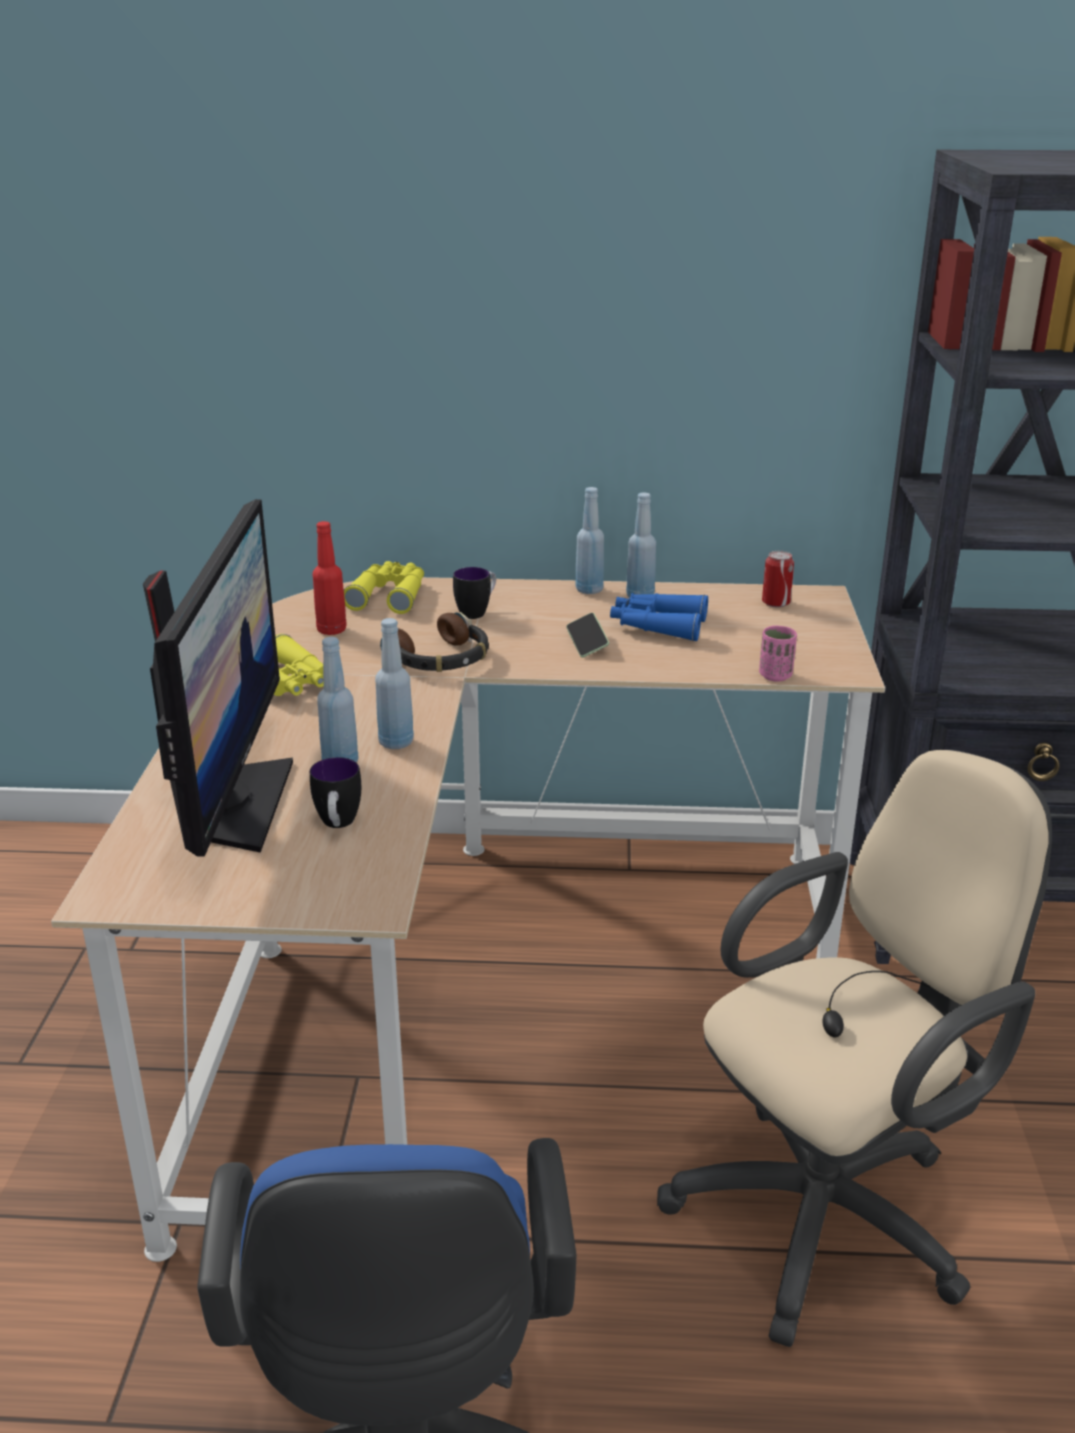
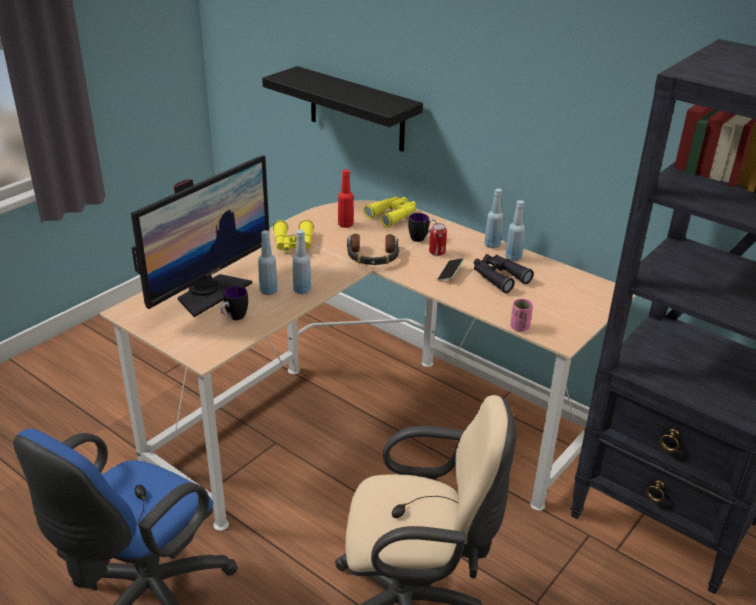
camera: 35 degrees right, 5 degrees up
(246, 429) = (356, 109): none -> black shelf
(657, 626) = (498, 277): blue binoculars -> black binoculars
(776, 603) = (581, 287): can -> can (437, 252)

